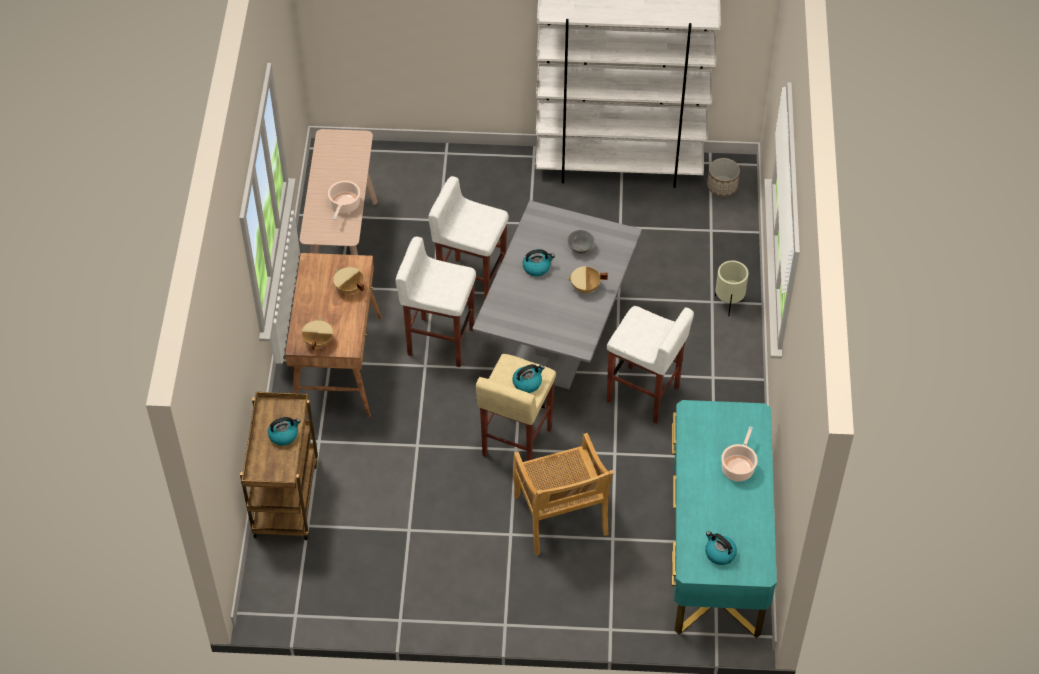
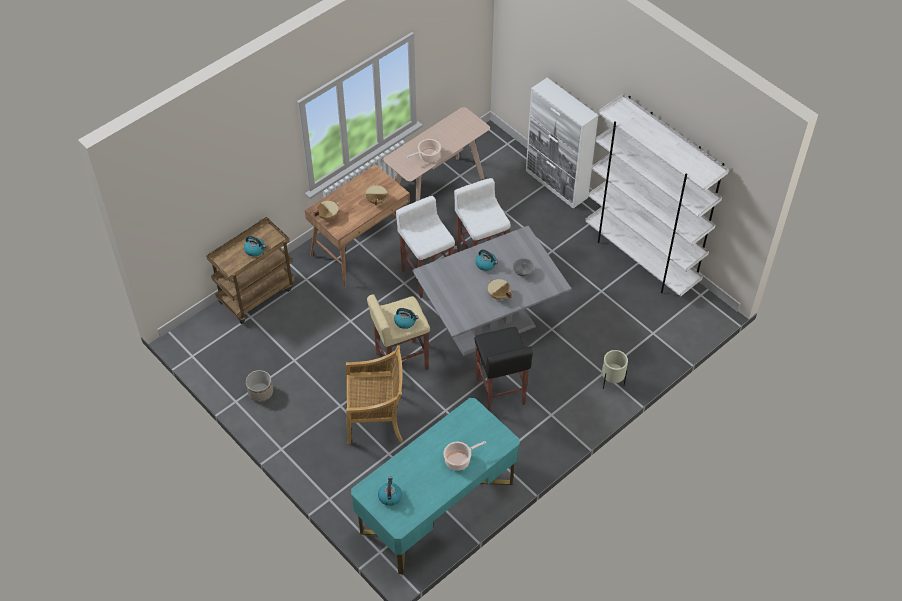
camera: 45 degrees right, 0 degrees up
(456, 155) = (556, 184): none -> white cabinet
(561, 517) = (376, 419): beige chair -> beige chair turned 120 degrees counterclockwise
(643, 395) = (499, 392): white stool -> black stool
(722, 187) = (690, 313): planter -> planter (260, 392)

